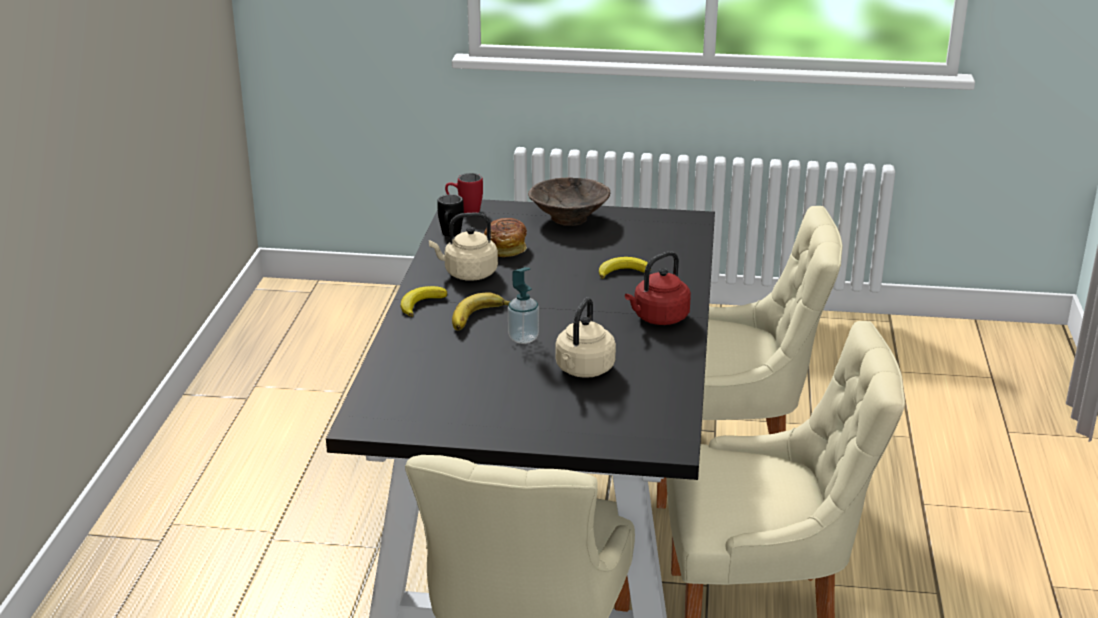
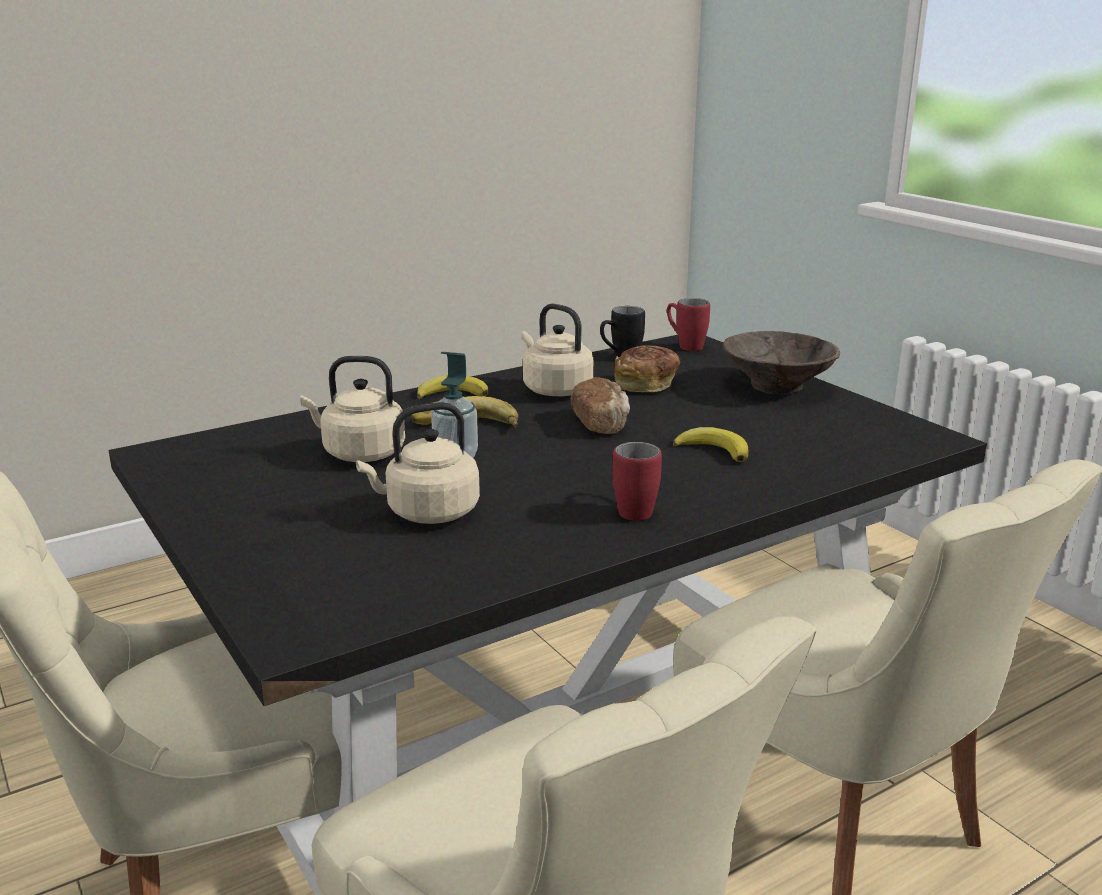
camera: 50 degrees right, 5 degrees down
(470, 362) = (359, 453): none -> beige kettle
(541, 283) = (601, 423): none -> bread
(658, 318) = (636, 508): red kettle -> red mug

